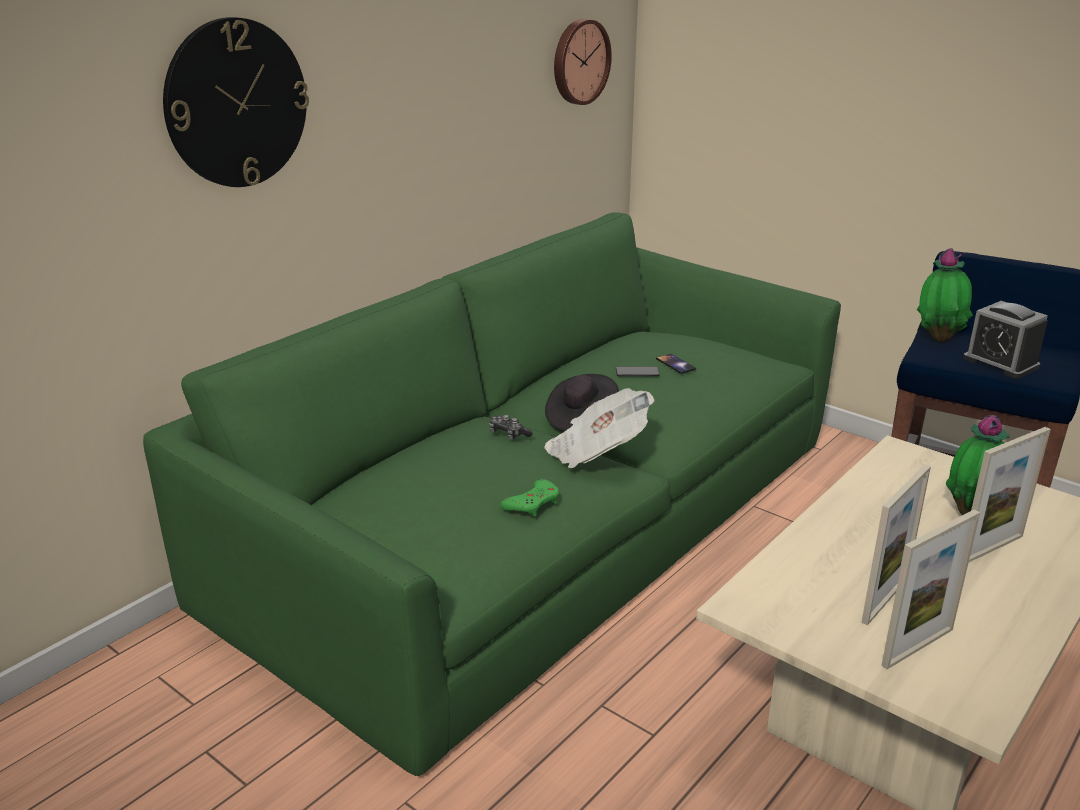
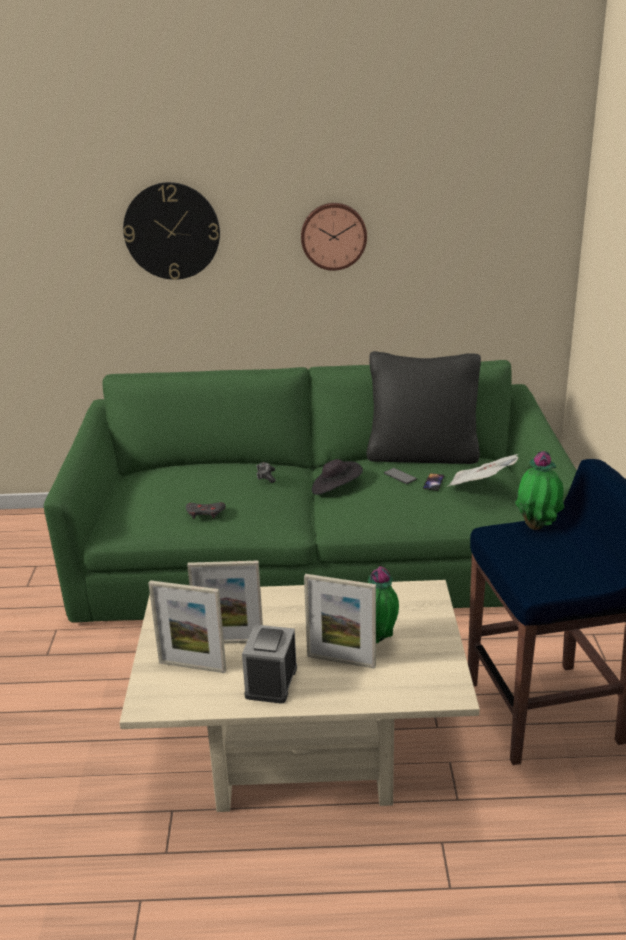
camera: 50 degrees right, 0 degrees up
(532, 503) = (205, 513): green game controller -> grey game controller
(579, 61) = (499, 235): wall clock -> wall clock (333, 236)
(597, 452) = (287, 506): newspaper -> newspaper (480, 487)
(604, 347) = (422, 455): none -> black pillow
(1000, 363) = (532, 559): alarm clock -> alarm clock (271, 682)

